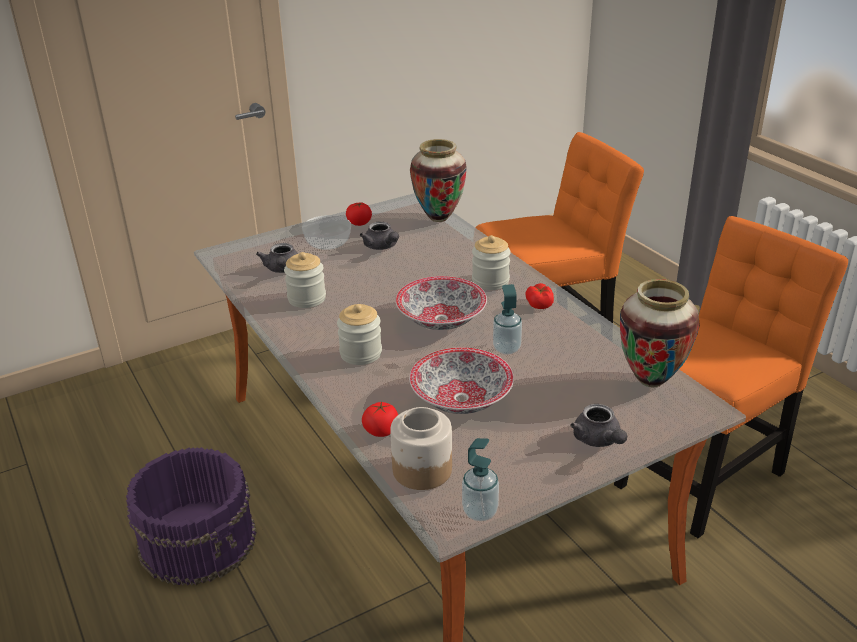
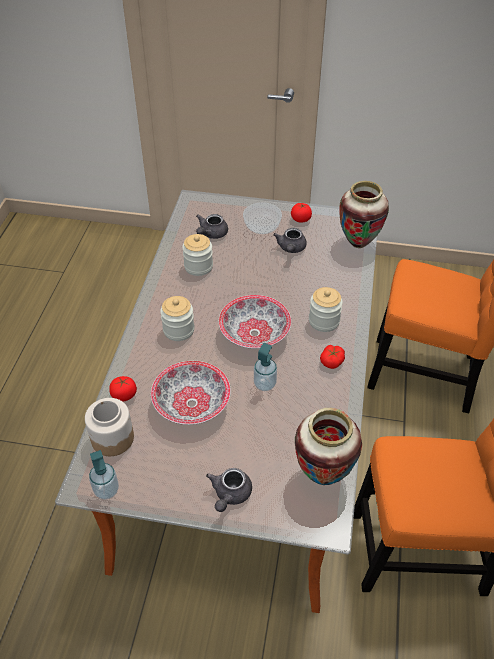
camera: 40 degrees right, 15 degrees up
(199, 539) = (93, 376): purple bucket -> none

